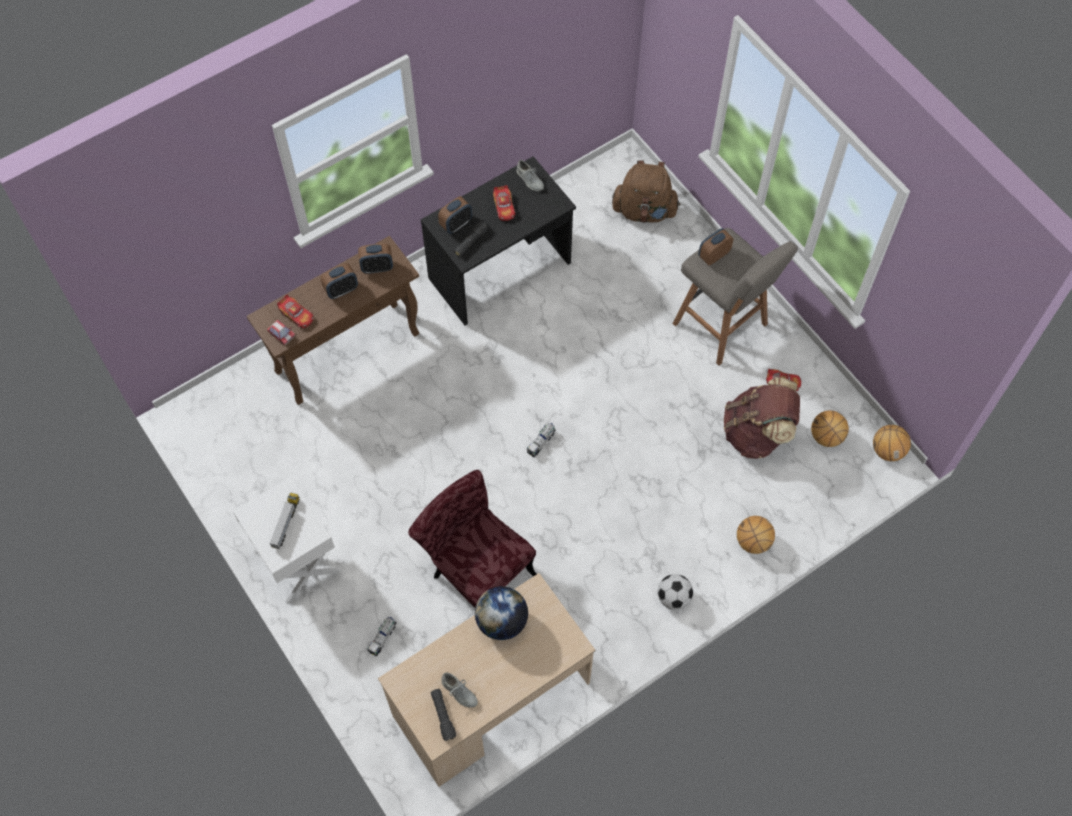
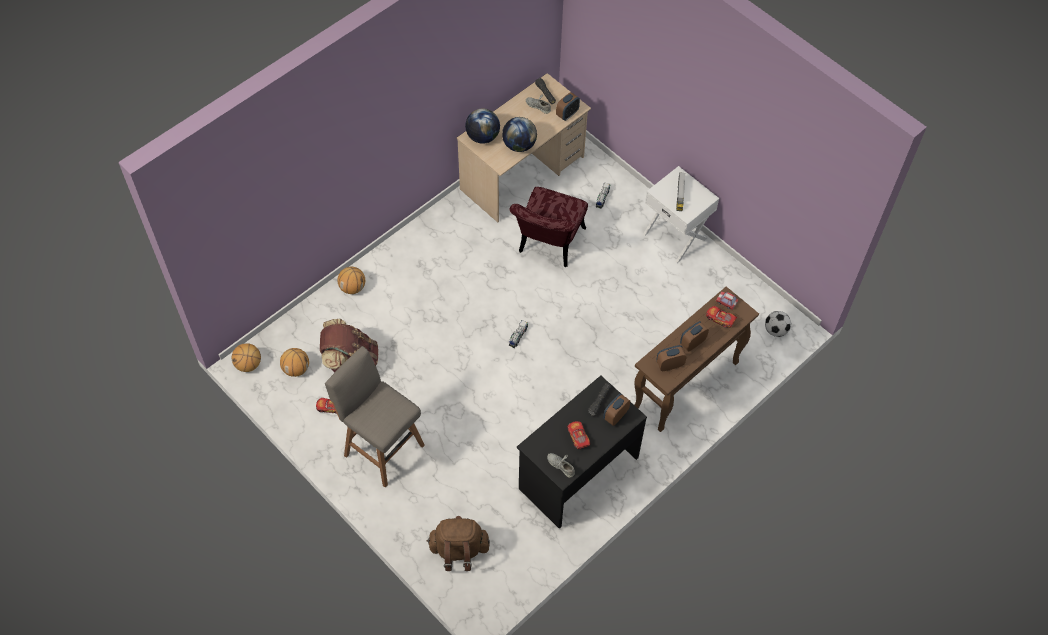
camera: 170 degrees right, 5 degrees down
(476, 569) = (548, 246): red chair -> red chair turned 75 degrees clockwise
(555, 644) = (482, 137): none -> globe
(673, 597) = (408, 245): football -> football (775, 330)
(713, 255) = (394, 415): alarm clock -> alarm clock (567, 114)

